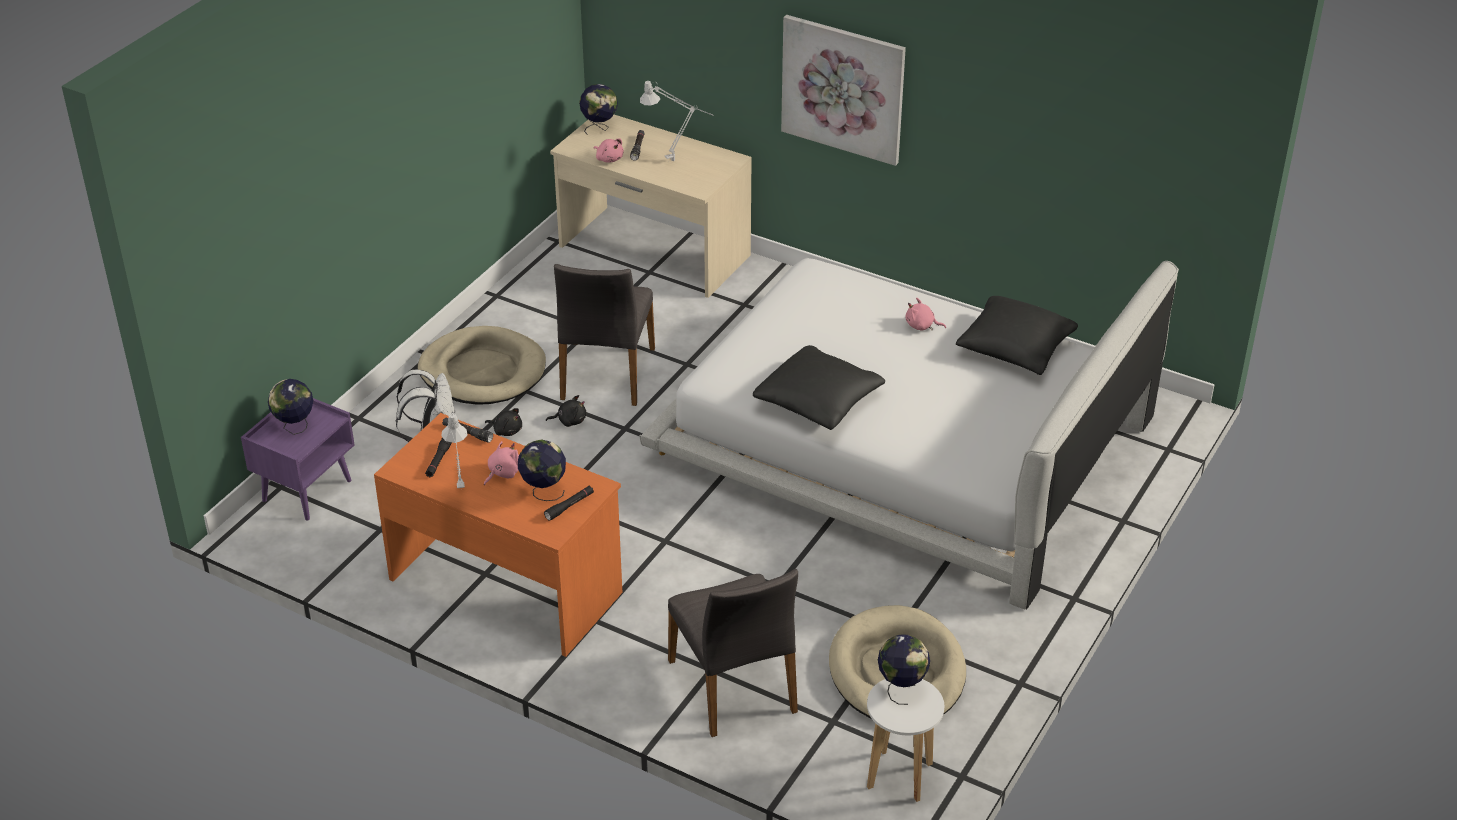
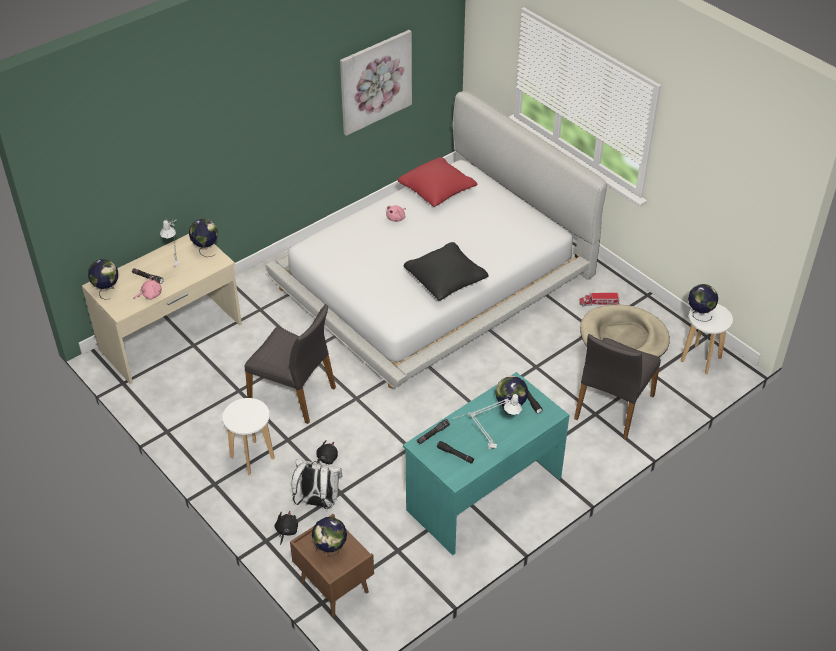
camera: 70 degrees left, 5 degrees up
(307, 490) = (333, 587): purple nightstand -> brown nightstand
(482, 371) = (252, 458): beige dog bed -> white stool
(503, 473) = (483, 425): pink plush toy -> none
(506, 584) = (483, 492): orange desk -> turquoise desk
(570, 420) = (333, 424): black plush toy -> black plush toy (286, 531)
(715, 173) = (206, 250): none -> globe
(735, 686) = (612, 407): grey chair -> grey chair turned 120 degrees clockwise
(843, 89) = (246, 139): picture -> picture (375, 82)
(962, 628) = (599, 303): none -> toy truck
(1014, 348) = (437, 190): black pillow -> red pillow

